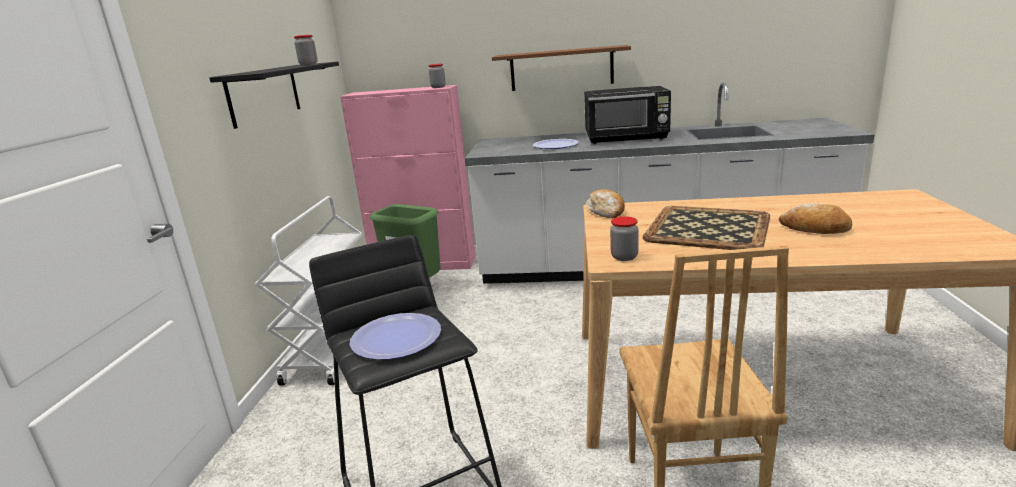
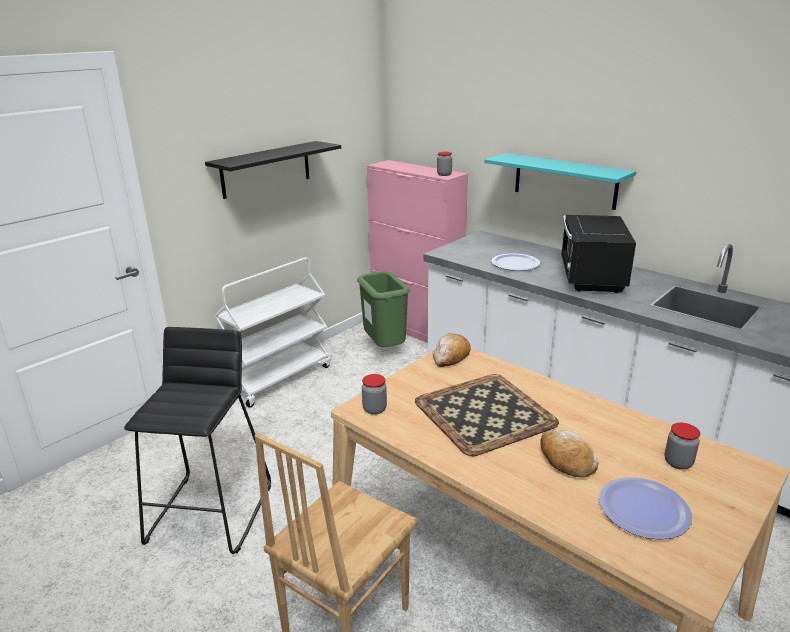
camera: 35 degrees right, 5 degrees up
(308, 64) = (309, 147): jar -> jar (678, 462)
(396, 338) = (181, 402): plate -> plate (644, 509)
(561, 68) = (565, 181): brown shelf -> turquoise shelf
(627, 139) = (591, 277): black microwave -> black microwave turned 60 degrees clockwise

